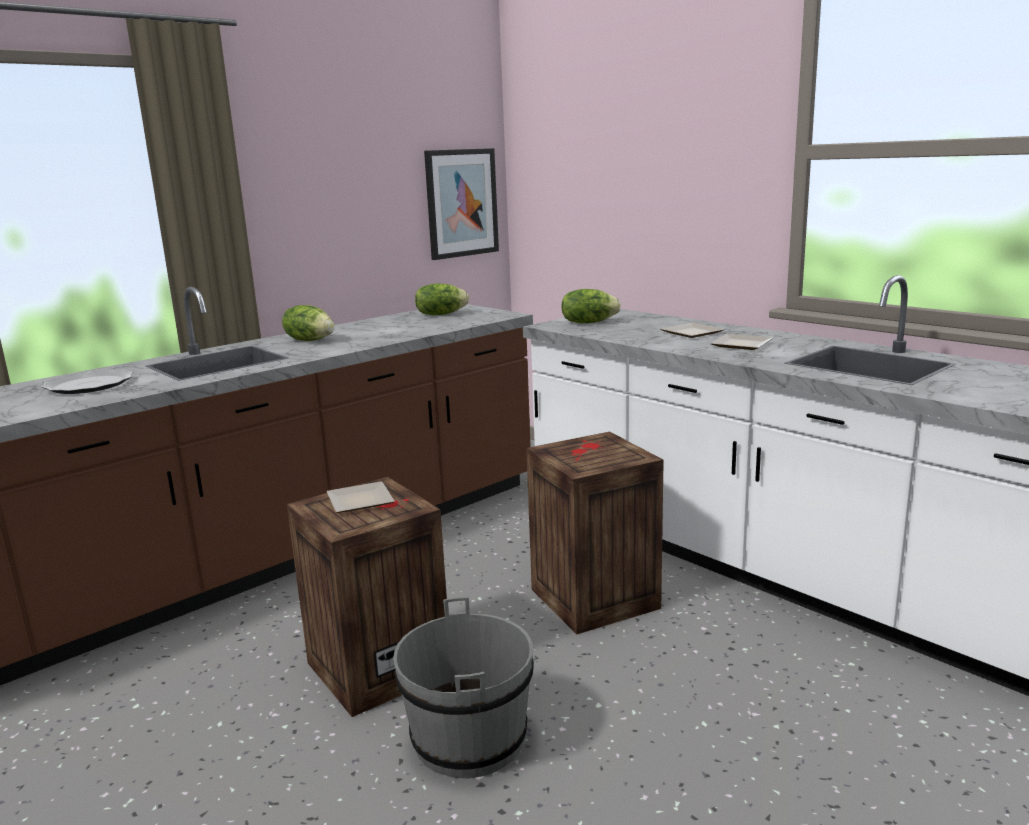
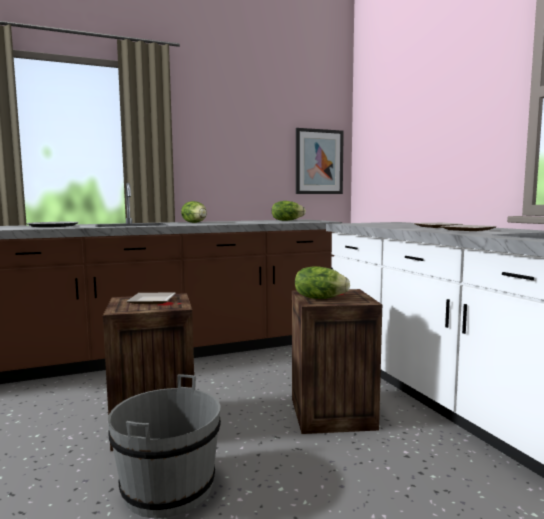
camera: 20 degrees right, 10 degrees down
(588, 322) = (371, 223): lettuce -> lettuce (320, 298)

